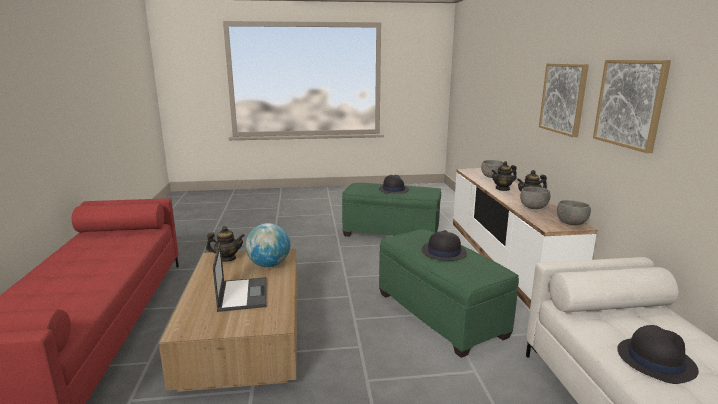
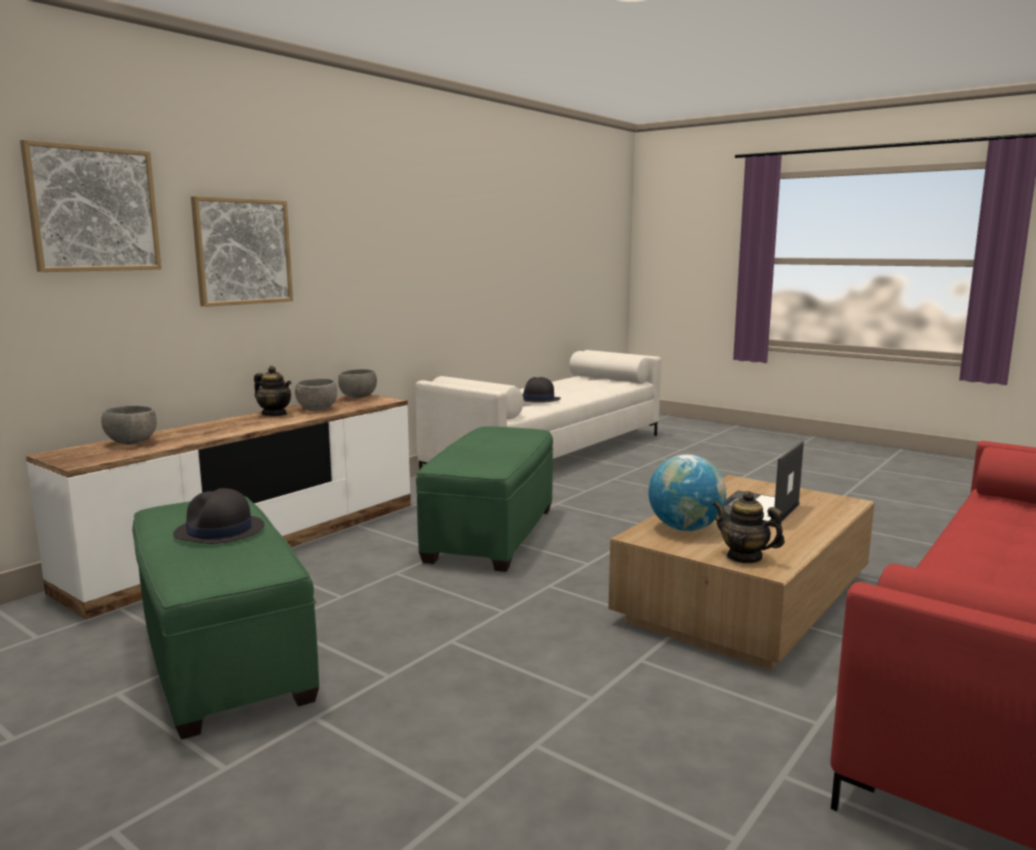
camera: 135 degrees left, 5 degrees down
(443, 252) = (490, 445): black hat -> none
(502, 189) = (225, 428): teapot -> none
(630, 103) = (356, 245): picture -> picture (93, 209)

